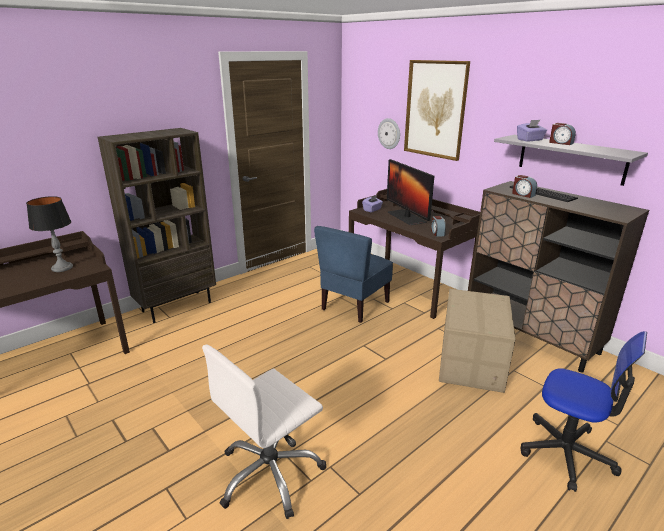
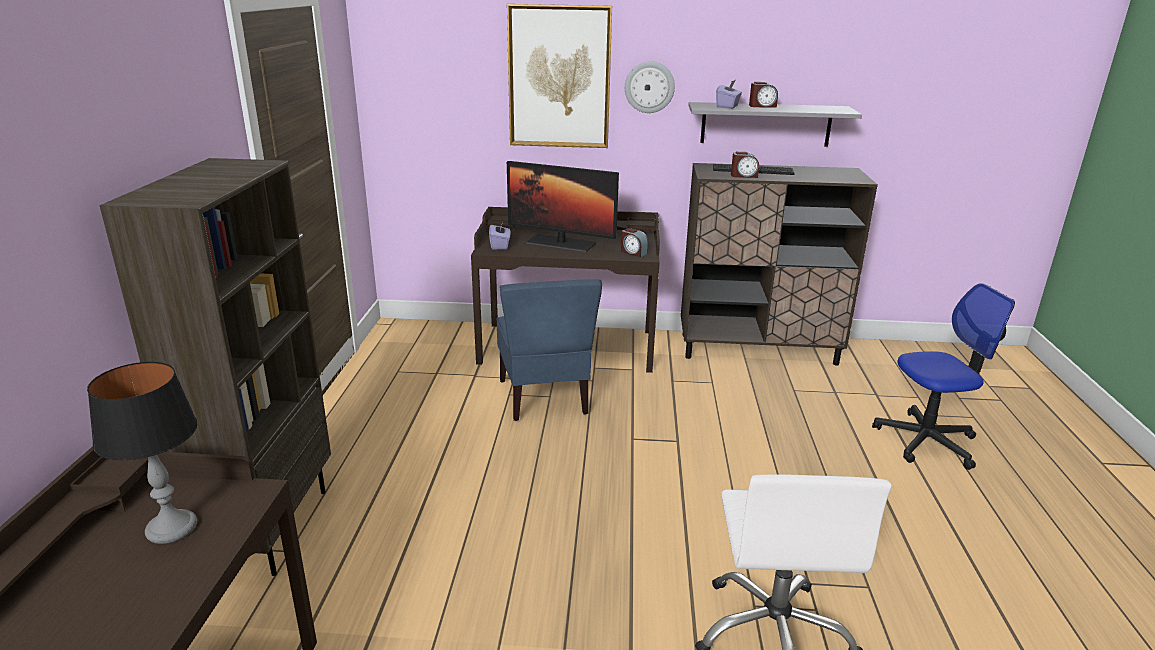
camera: 45 degrees left, 0 degrees up
(389, 133) = (473, 122): wall clock -> wall clock (649, 87)
(472, 362) = (754, 401): cardboard box -> none

